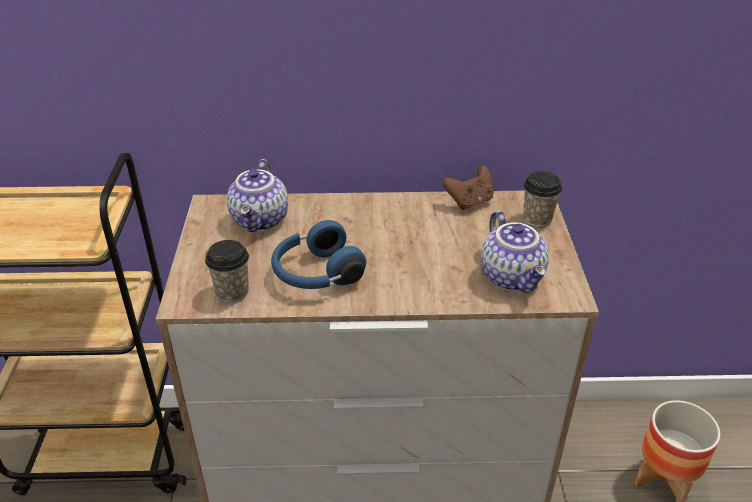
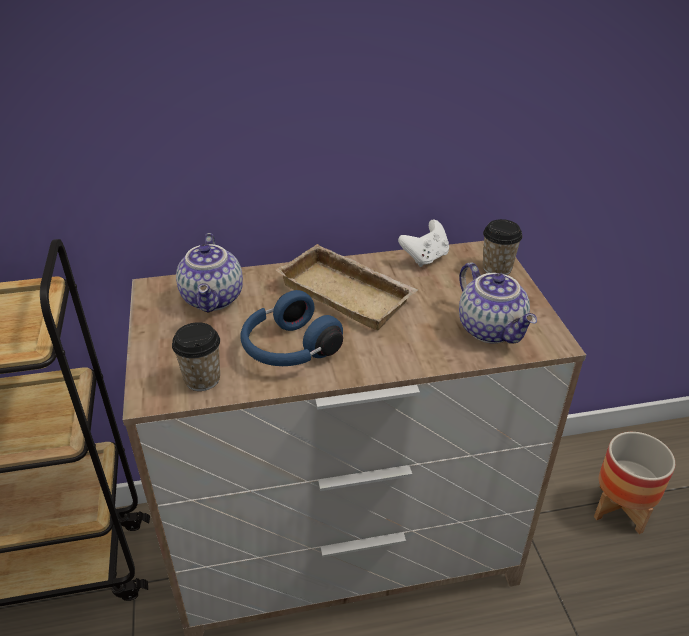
camera: 10 degrees left, 0 degrees up
(387, 228) = (349, 293): none -> beige tray
(469, 201) = (425, 258): brown game controller -> white game controller

